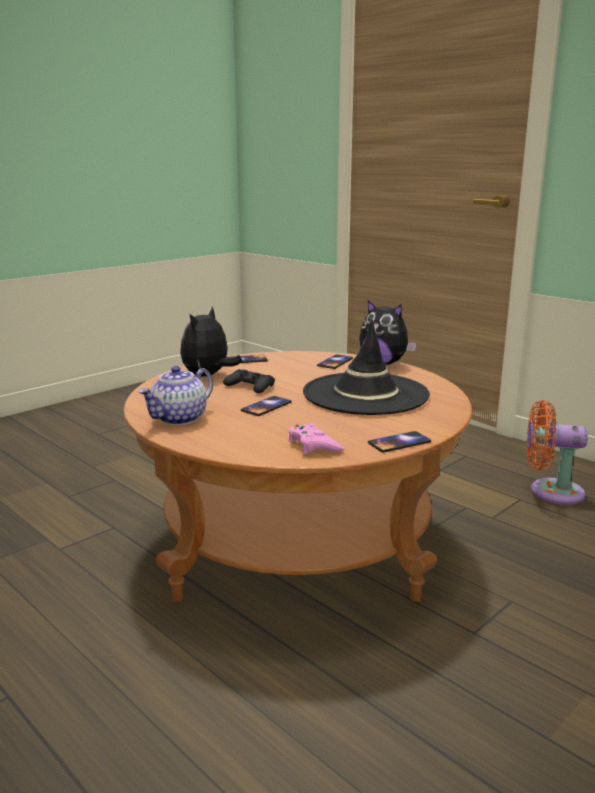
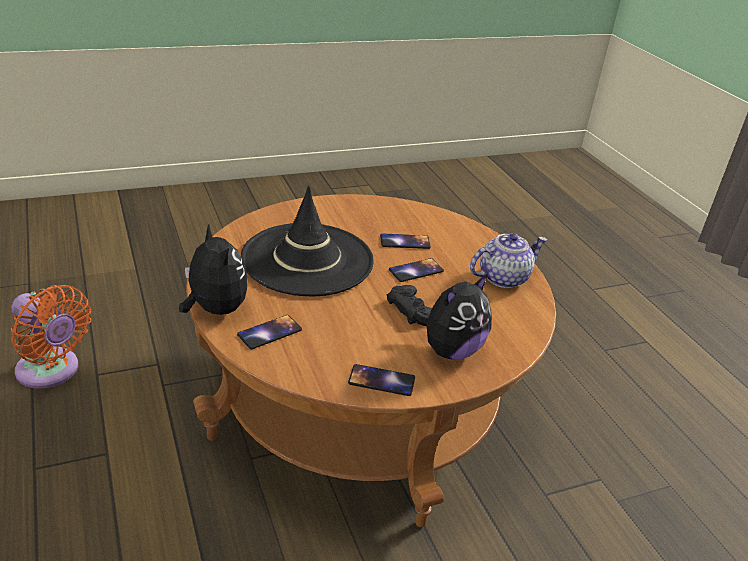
camera: 160 degrees left, 15 degrees up
(313, 445) = (409, 217): pink game controller -> none
(399, 442) = (346, 202): phone -> phone (405, 242)

